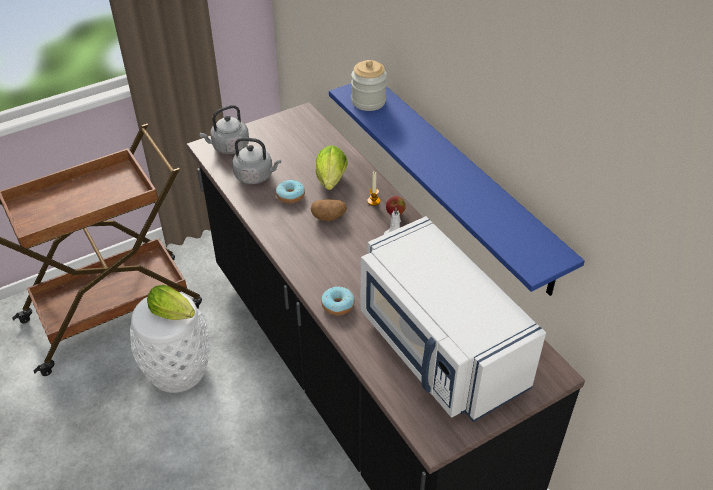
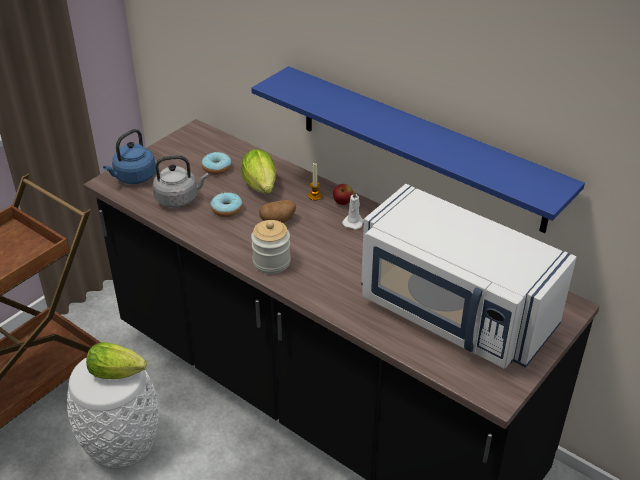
camera: 20 degrees left, 5 degrees down
(228, 147) = (133, 178): grey kettle -> blue kettle
(338, 305) = (333, 299): donut -> donut (217, 168)
(368, 101) = (298, 89): jar -> jar (271, 262)

